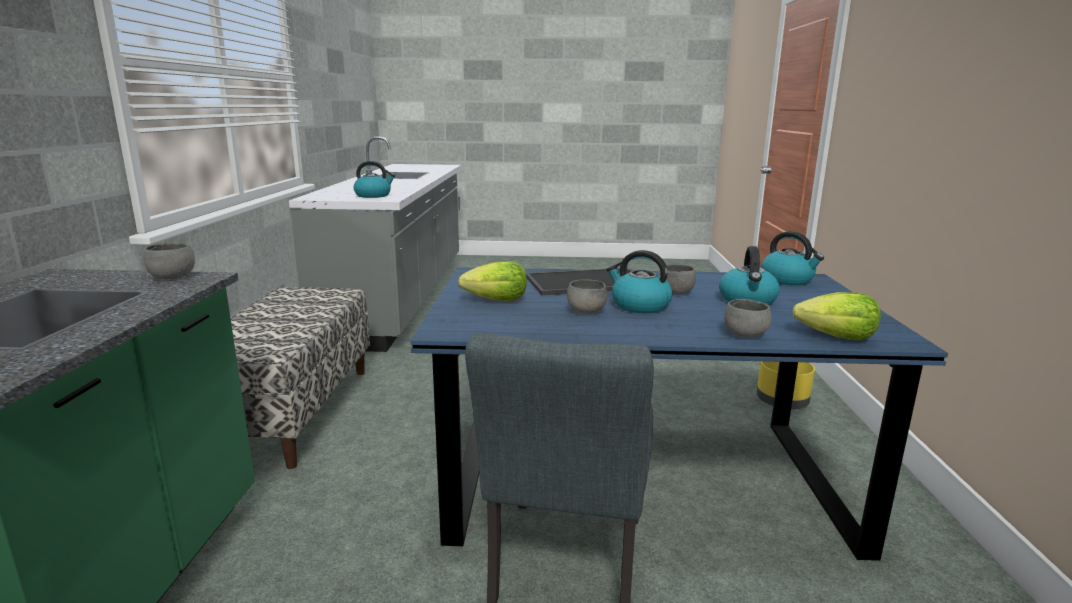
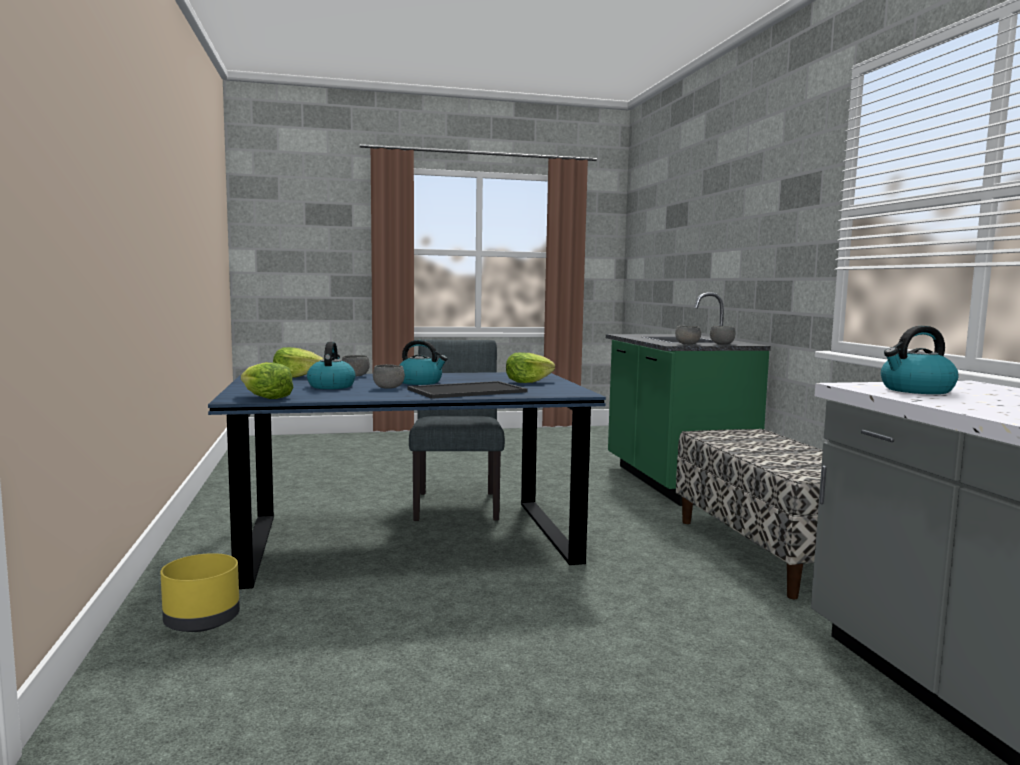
camera: 165 degrees right, 10 degrees down
(586, 311) = (458, 379): grey bowl -> grey bowl (721, 344)
(787, 280) = (266, 397): kettle -> lettuce

